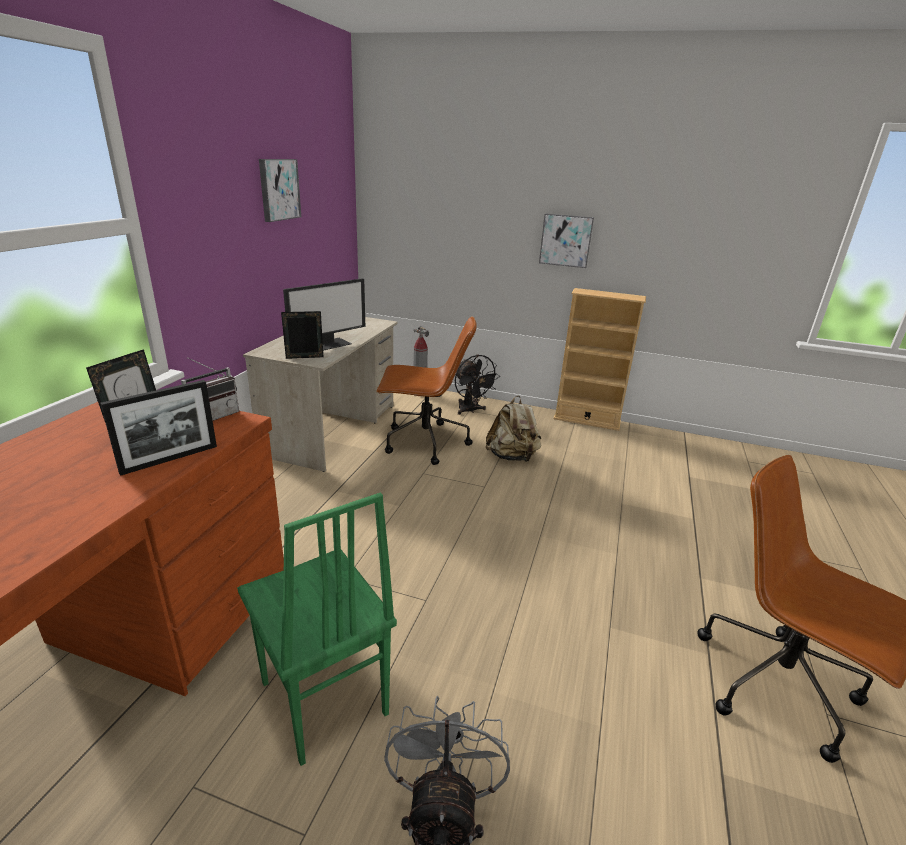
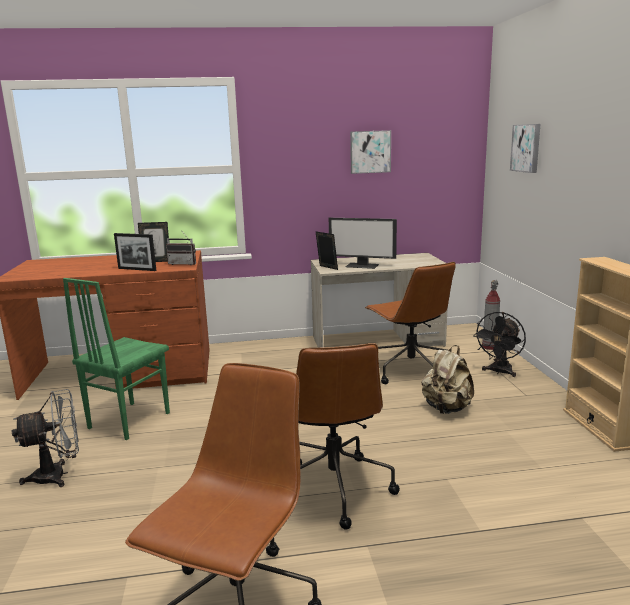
camera: 65 degrees right, 10 degrees down
(566, 240) = (602, 200): picture -> picture (526, 148)
(609, 564) = (333, 487): none -> brown office chair

